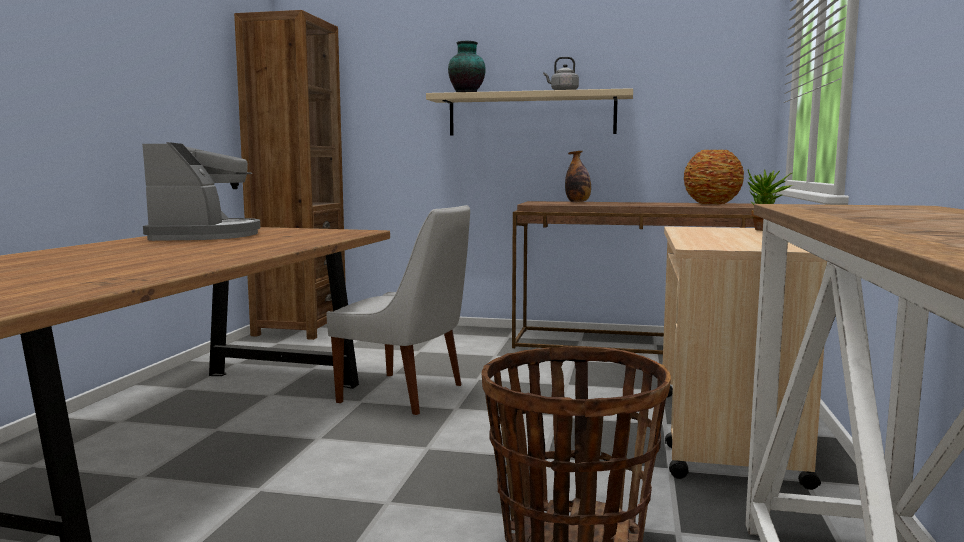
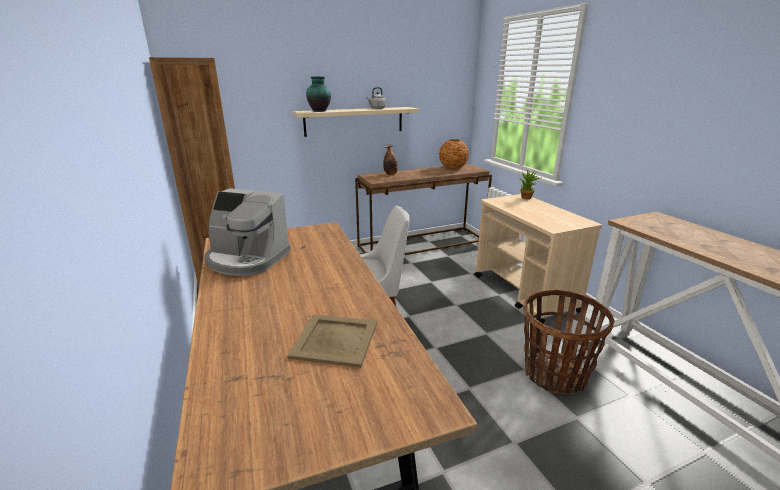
camera: 35 degrees left, 15 degrees up
(89, 270) = (335, 340): none -> beige tray
(205, 235) = (247, 259): coffee machine -> coffee machine turned 150 degrees clockwise

